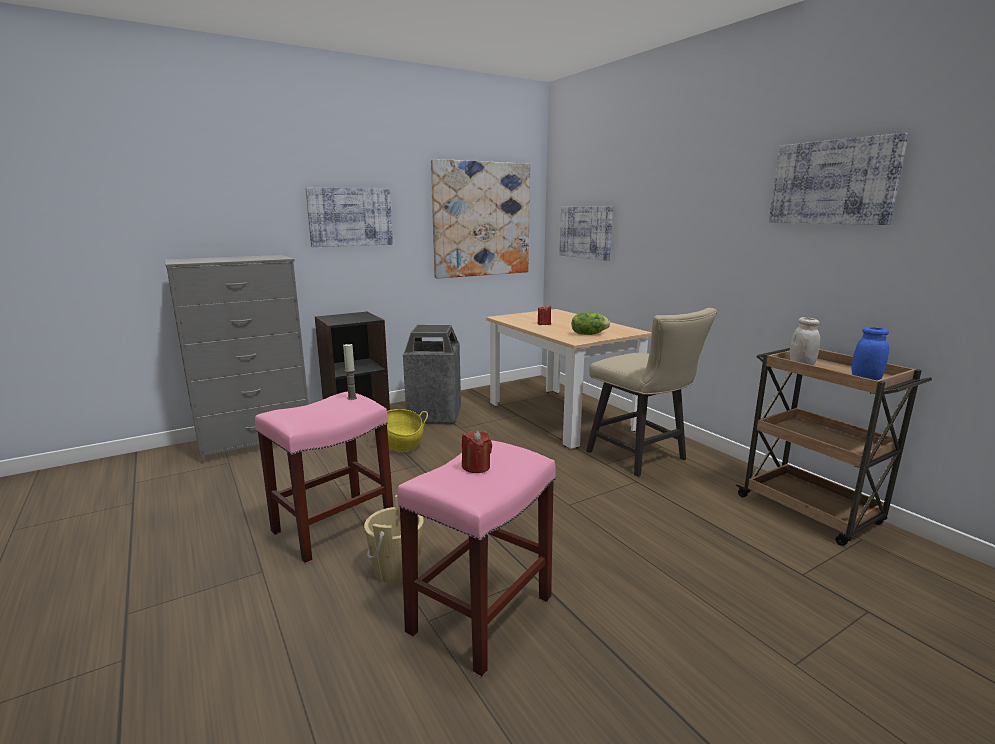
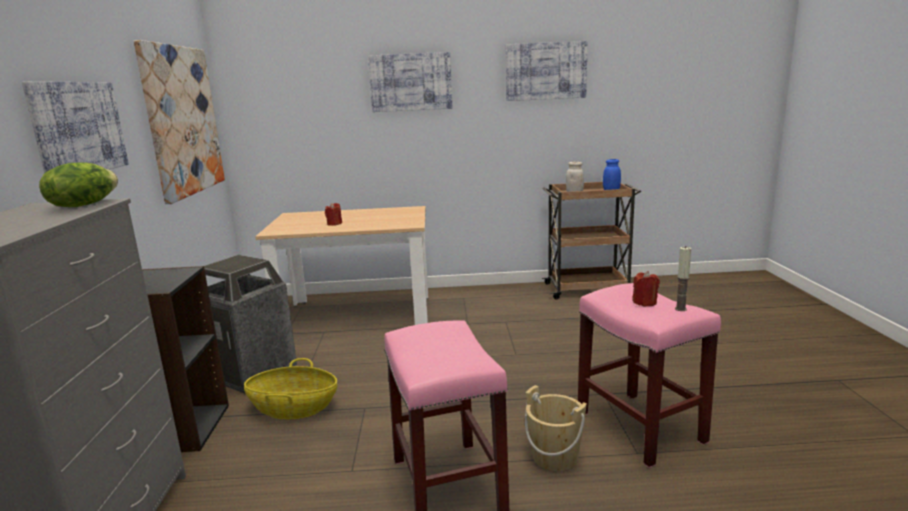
camera: 60 degrees left, 0 degrees up
(352, 398) = (432, 327): candle -> candle (680, 309)
(585, 232) = (296, 125): picture -> picture (410, 82)
(588, 334) = (398, 219): lettuce -> lettuce (84, 205)
(642, 457) = (472, 309): beige chair -> none

